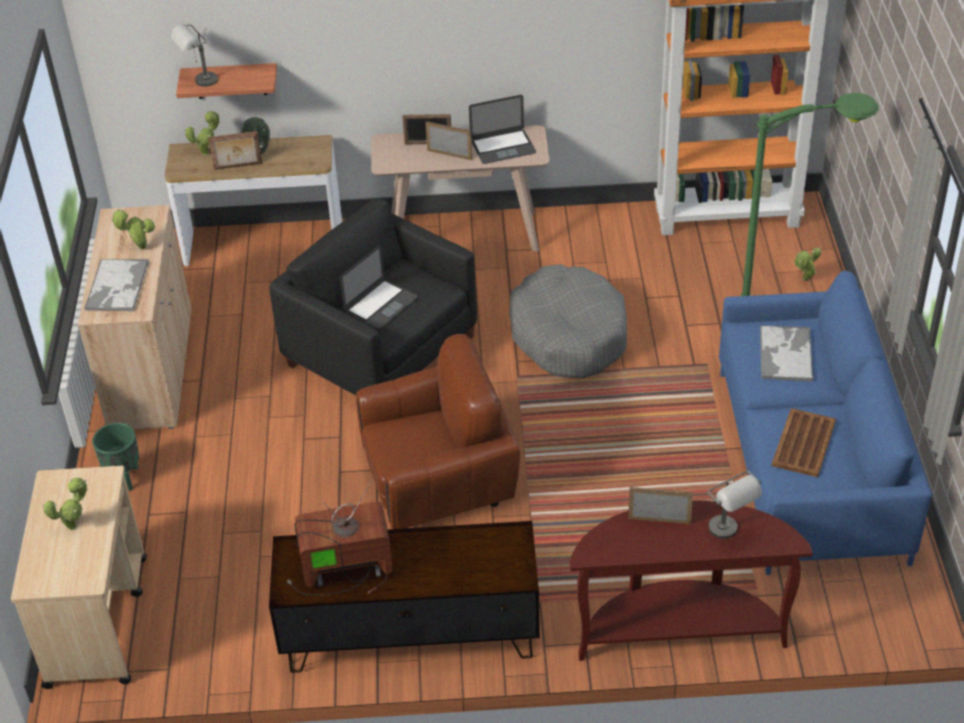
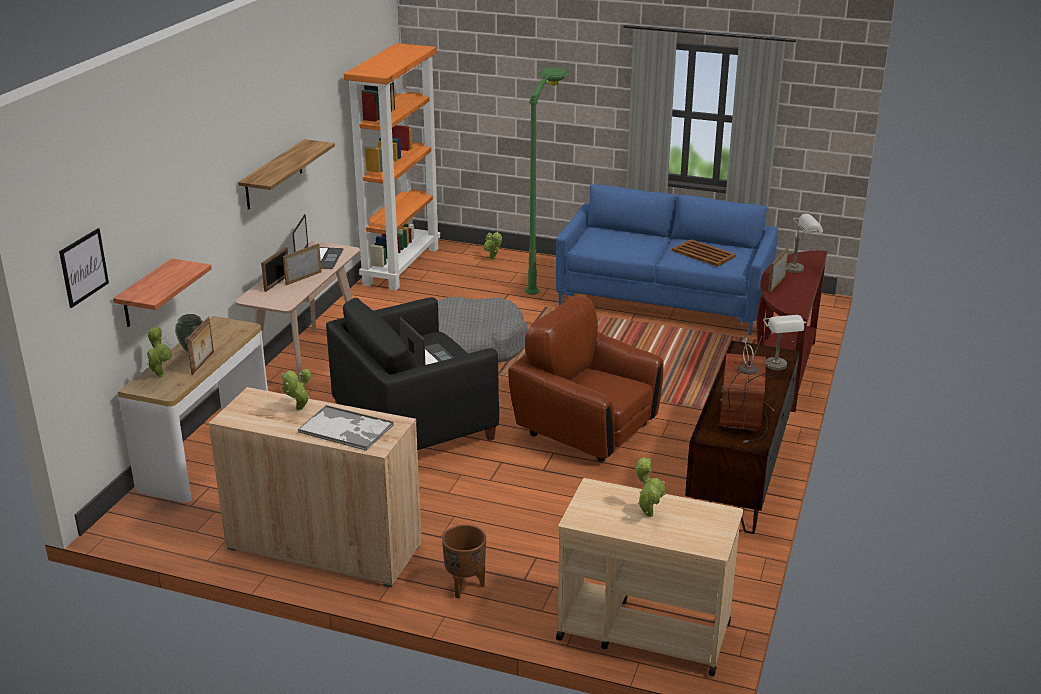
camera: 70 degrees left, 15 degrees down
(125, 478) = (465, 586): green planter -> brown planter
(141, 31) = (83, 267): none -> picture
(199, 83) = (154, 292): grey table lamp -> grey table lamp (779, 368)
(439, 480) = (585, 428): brown armchair -> brown armchair turned 60 degrees counterclockwise
(485, 38) = (274, 175): none -> shelf
(785, 353) = (617, 240): tray -> none

